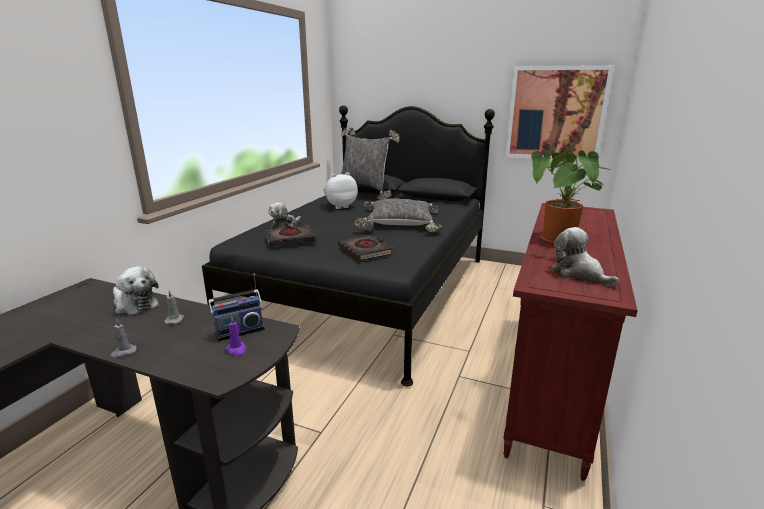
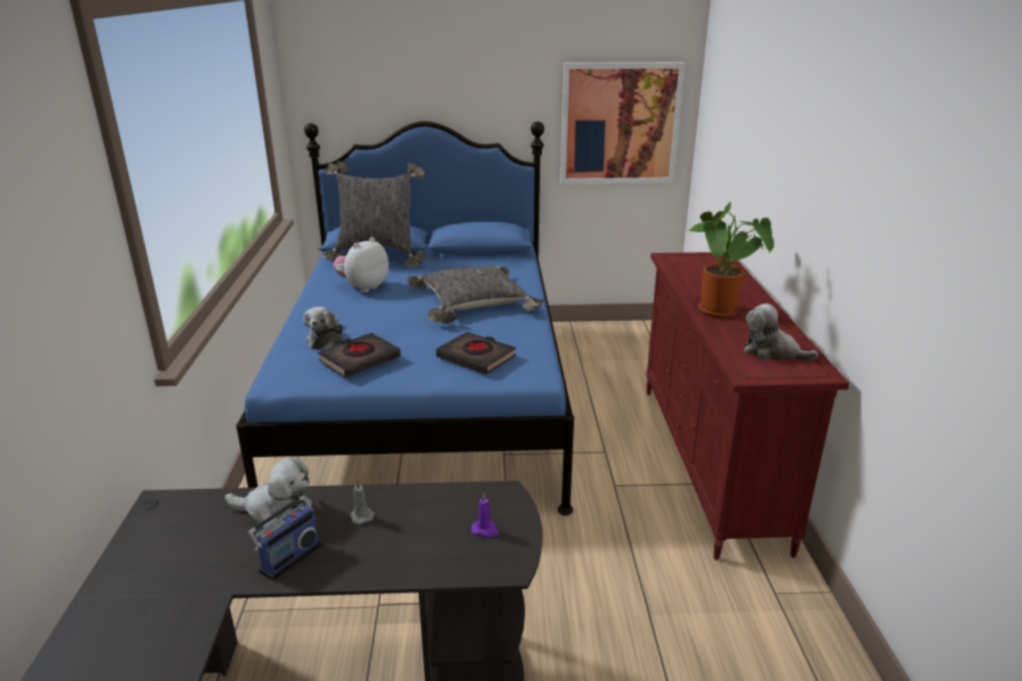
camera: 25 degrees left, 5 degrees up
(123, 352) = (353, 575): grey candle -> none
(239, 331) = (459, 506): radio -> radio (288, 557)
(369, 292) = (427, 401): black bed -> blue bed

